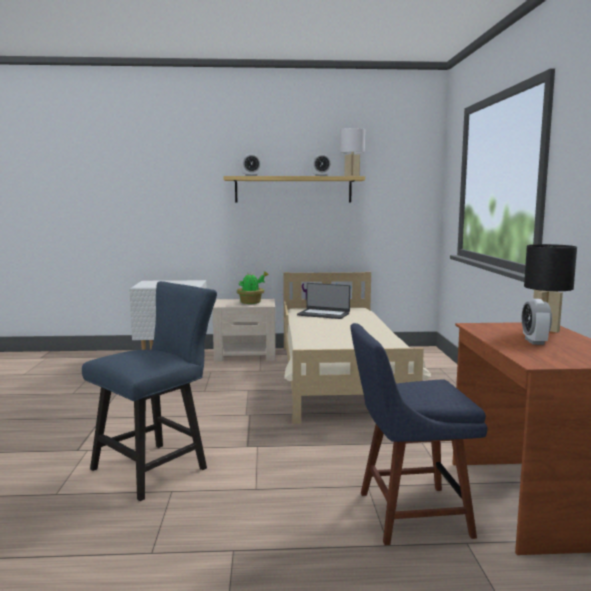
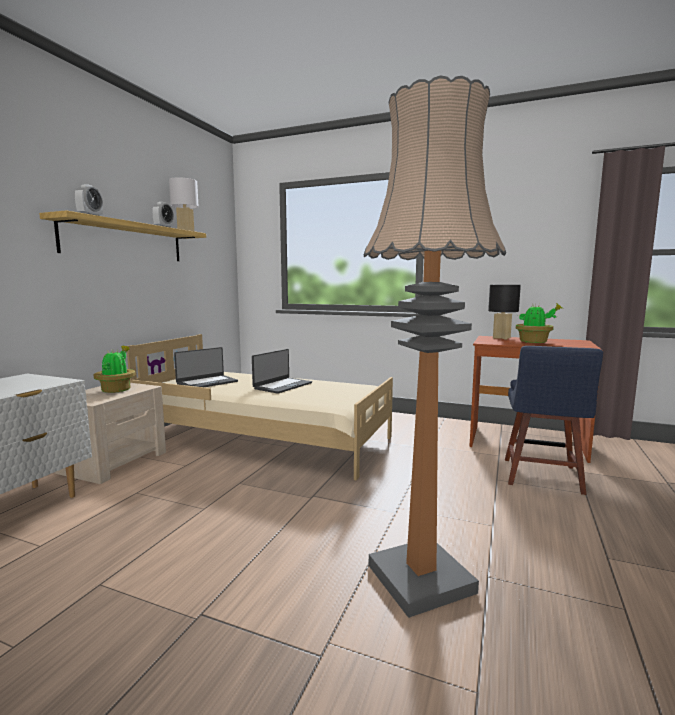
camera: 65 degrees left, 0 degrees up
(157, 467) = (420, 578): blue chair -> floor lamp
(348, 330) = (282, 386): none -> laptop
(534, 341) = (534, 342): alarm clock -> potted plant

